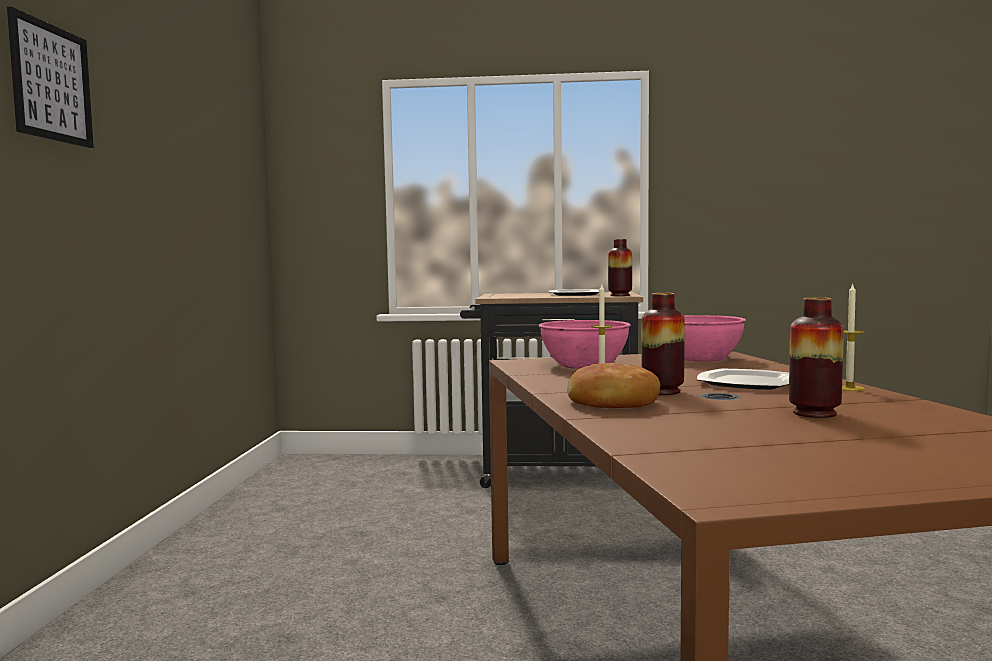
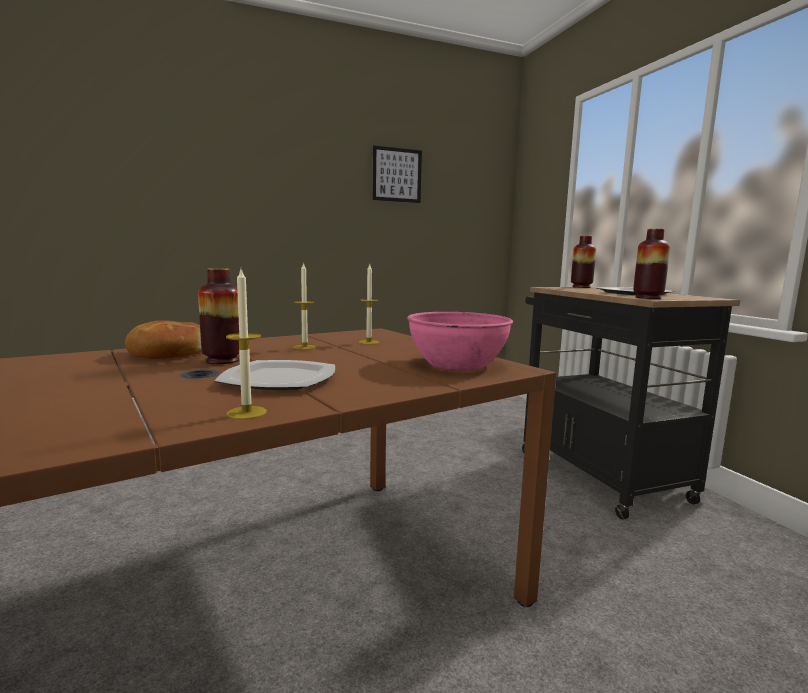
camera: 65 degrees right, 5 degrees up
(51, 83) = (268, 153): picture -> picture (397, 175)
(584, 365) = (368, 342): pink bowl -> candle
(814, 413) = (80, 398): vase -> vase (581, 287)

